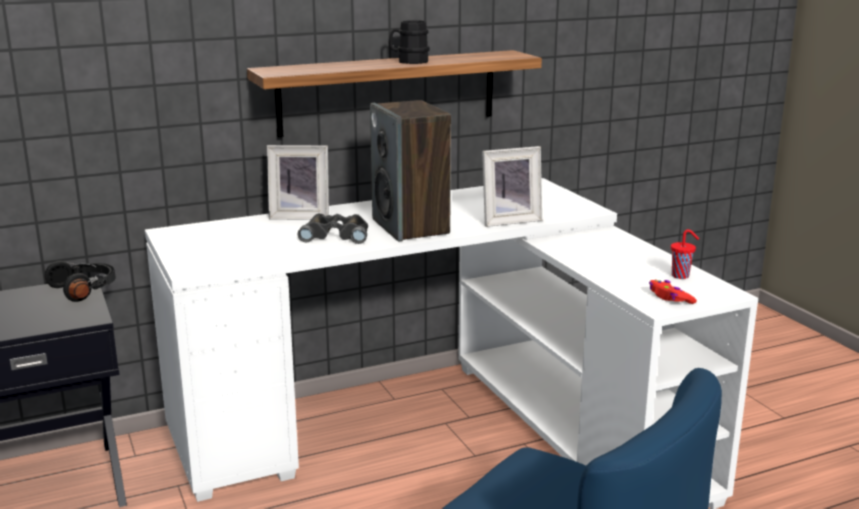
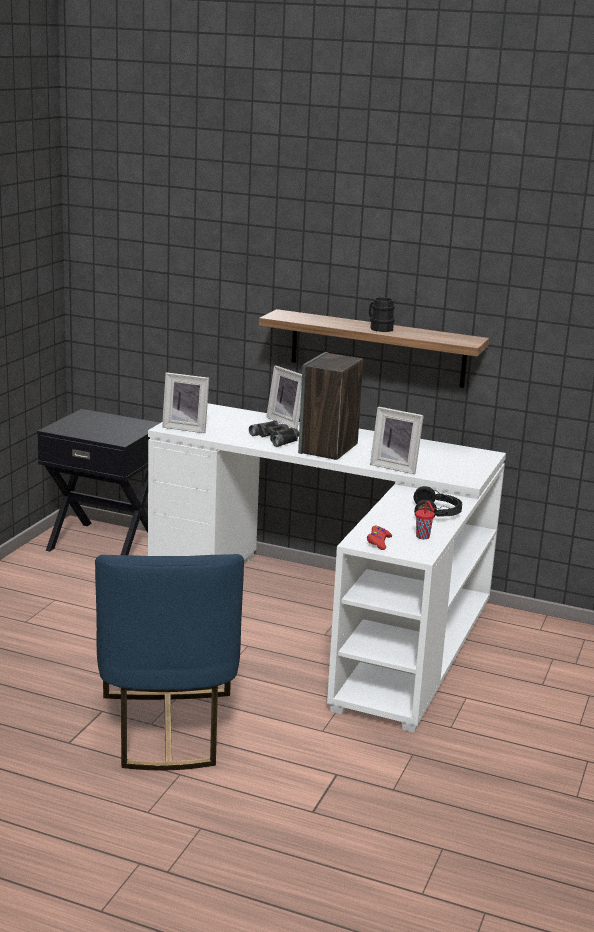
camera: 45 degrees right, 0 degrees up
(85, 289) = (146, 427): black headphones -> black headphones (436, 514)
(212, 260) = (186, 428): none -> picture frame

